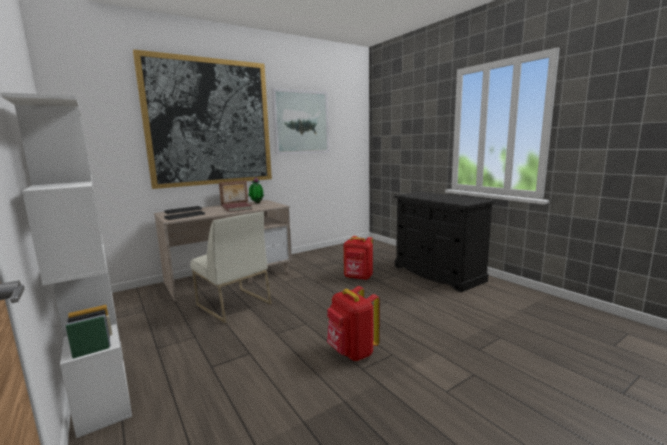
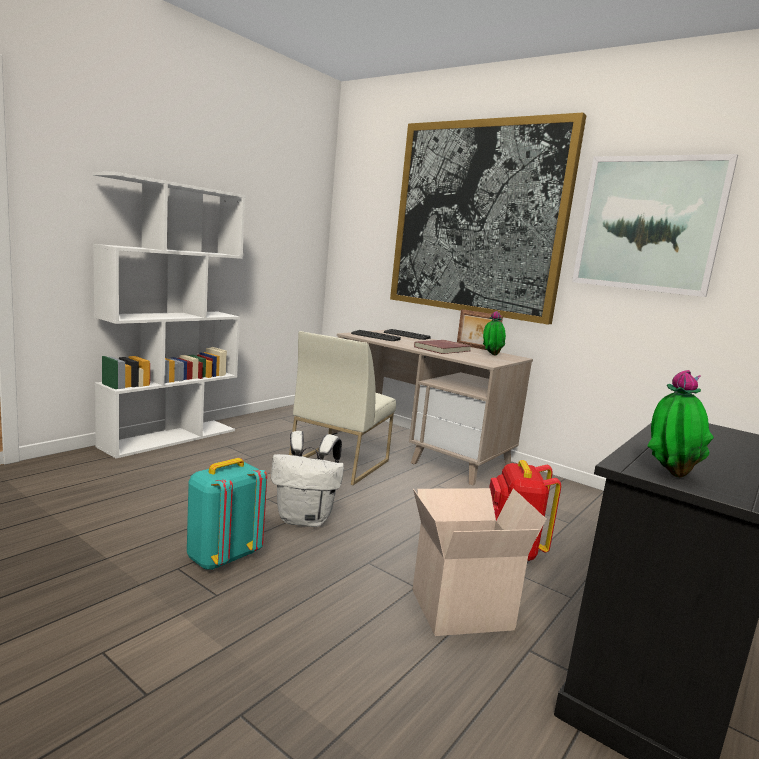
camera: 70 degrees right, 0 degrees up
(311, 322) = (306, 519): none -> white backpack
(352, 352) = (222, 557): red backpack -> turquoise backpack
(402, 295) = (462, 607): none -> cardboard box
(467, 202) = (669, 474): none -> potted plant

